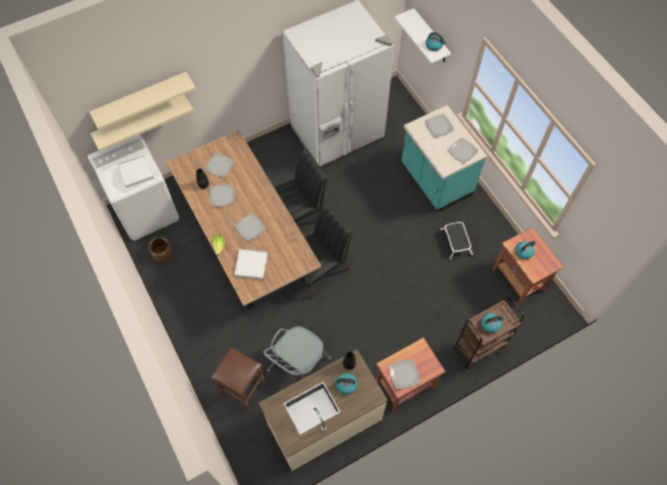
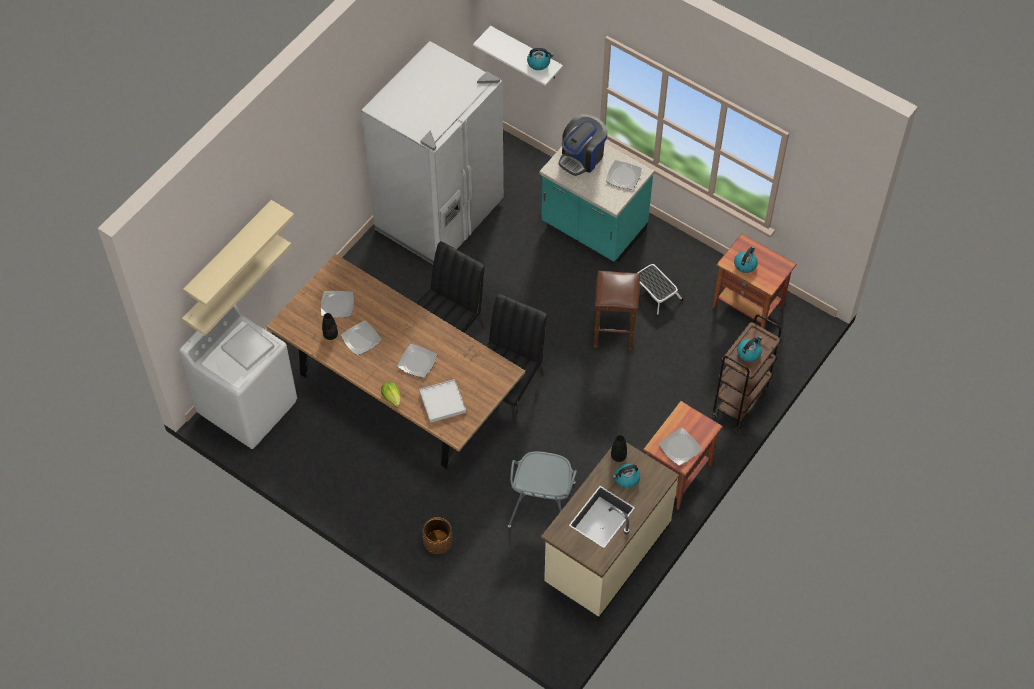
camera: 25 degrees left, 5 degrees down
(162, 253) = (299, 449): brown planter -> brown planter (437, 541)
(244, 390) = (493, 560): brown stool -> brown stool (614, 334)
(439, 126) = (582, 157): plate -> coffee machine

